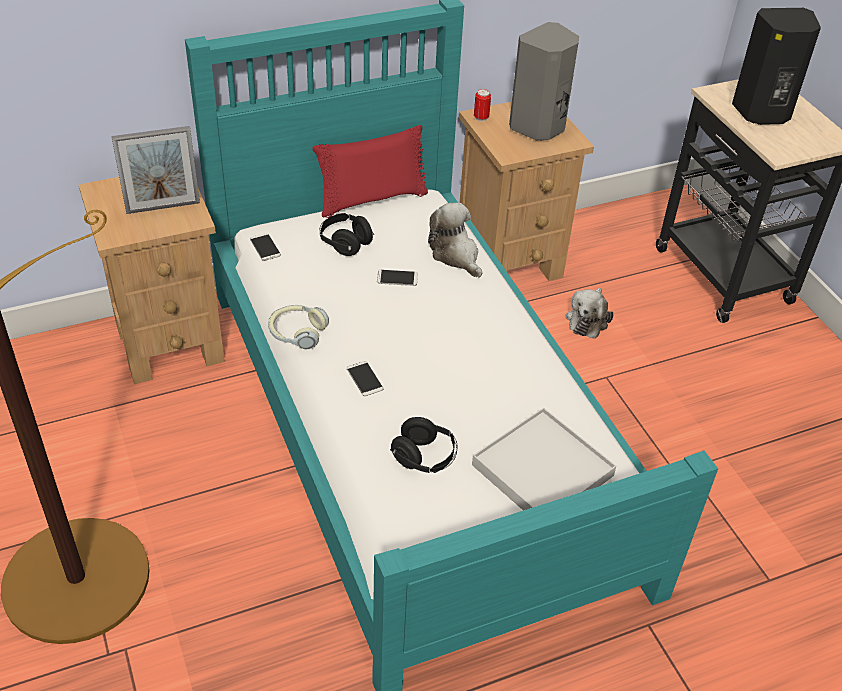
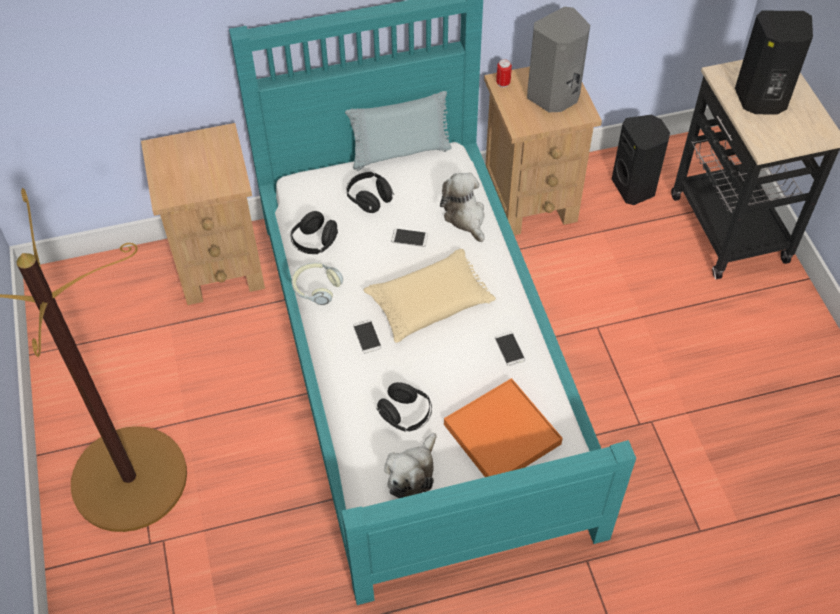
camera: 10 degrees right, 10 degrees up
(163, 207) = (209, 169): picture frame -> none
(265, 247) = (299, 199): phone -> phone (509, 349)
(289, 288) = (315, 243): none -> black headphones
(371, 199) = (400, 152): red pillow -> blue pillow
(431, 337) = (429, 300): none -> beige pillow
(543, 470) = (502, 434): white tray -> orange tray
(588, 319) = (592, 267): plush toy -> plush toy (412, 474)
(616, 243) = (635, 187): none -> black speaker

